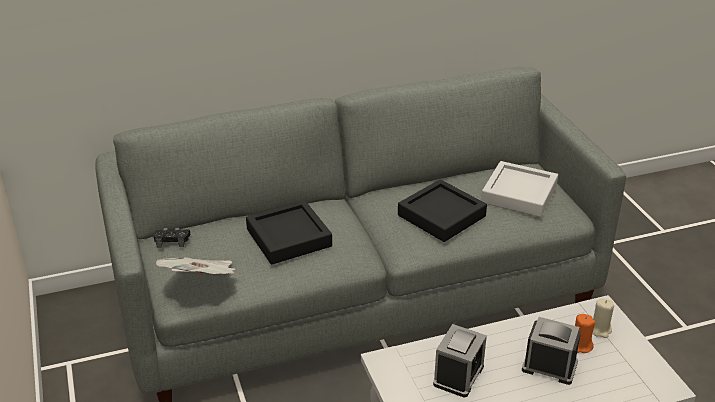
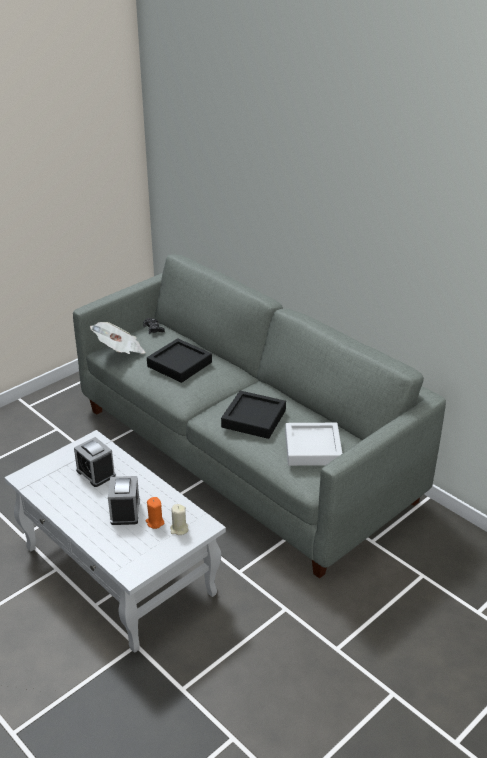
camera: 65 degrees right, 0 degrees up
(458, 375) = (95, 473): alarm clock -> alarm clock turned 45 degrees clockwise

